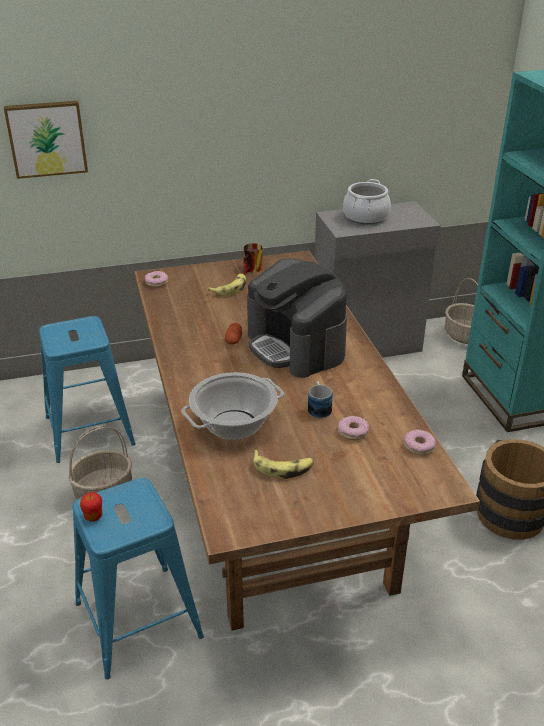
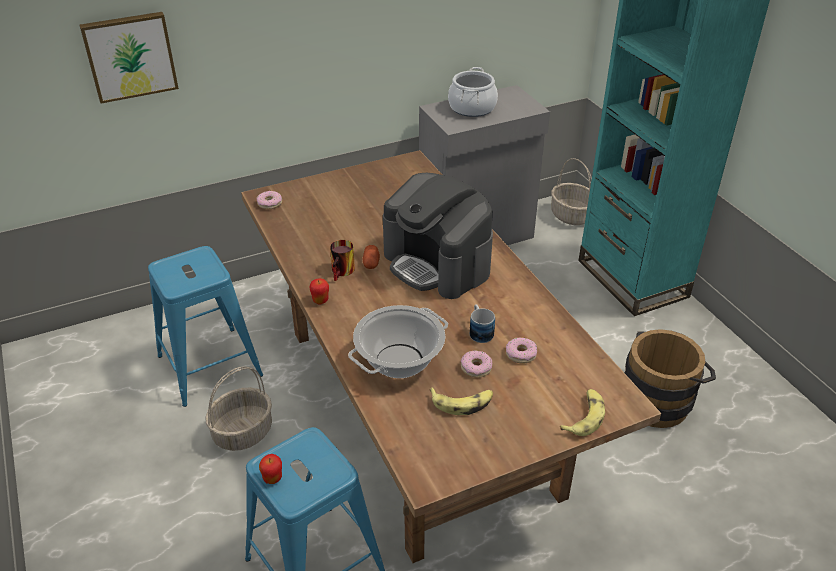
camera: 10 degrees left, 5 degrees up
(177, 366) = (320, 301): none -> apple
(230, 288) = (350, 203): banana -> banana (584, 417)
(253, 270) = (368, 178): mug -> mug (343, 272)
(418, 446) = (589, 362): donut -> donut (476, 368)

